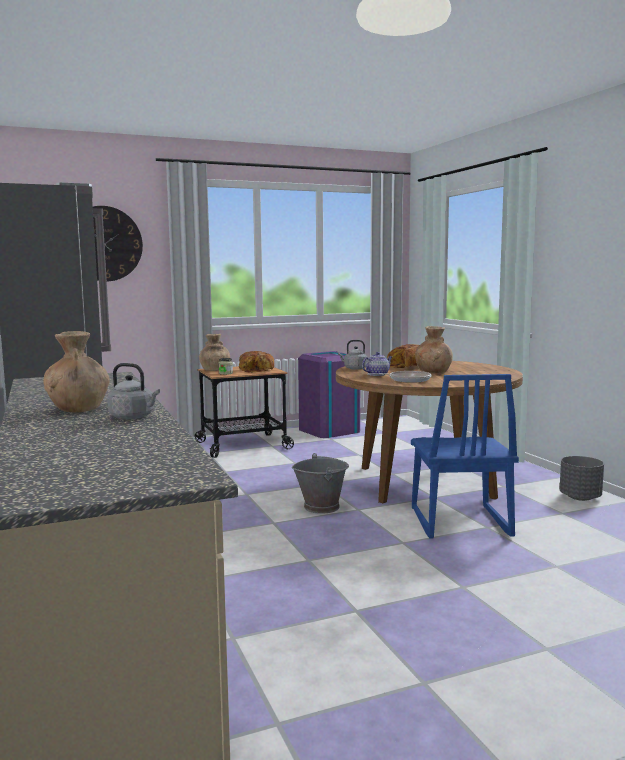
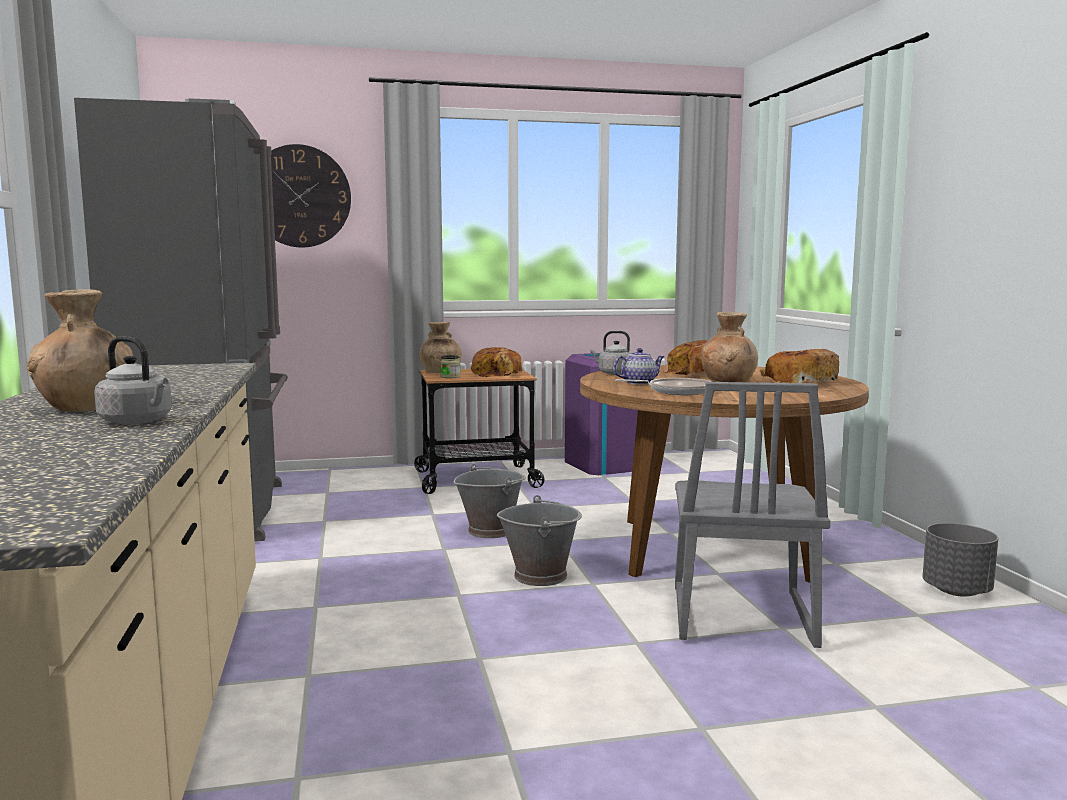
camera: 10 degrees right, 0 degrees up
(272, 480) = (490, 530): none -> grey bucket
(458, 523) = (739, 617): blue chair -> grey chair
(477, 370) = (799, 382): none -> bread

